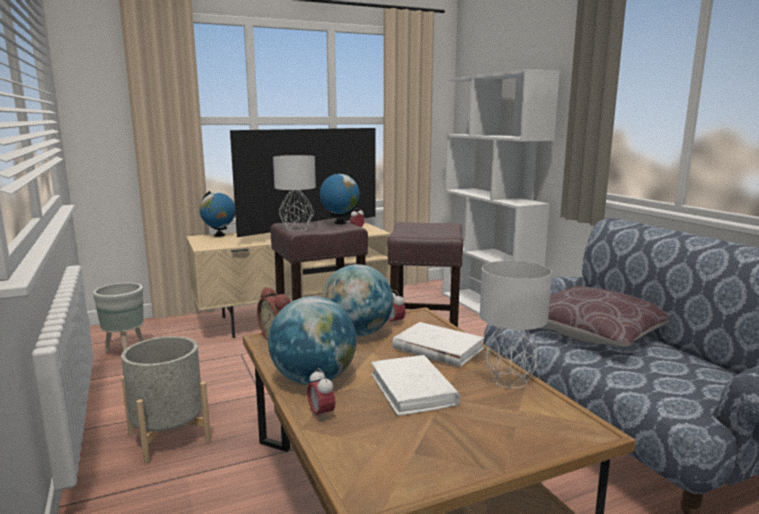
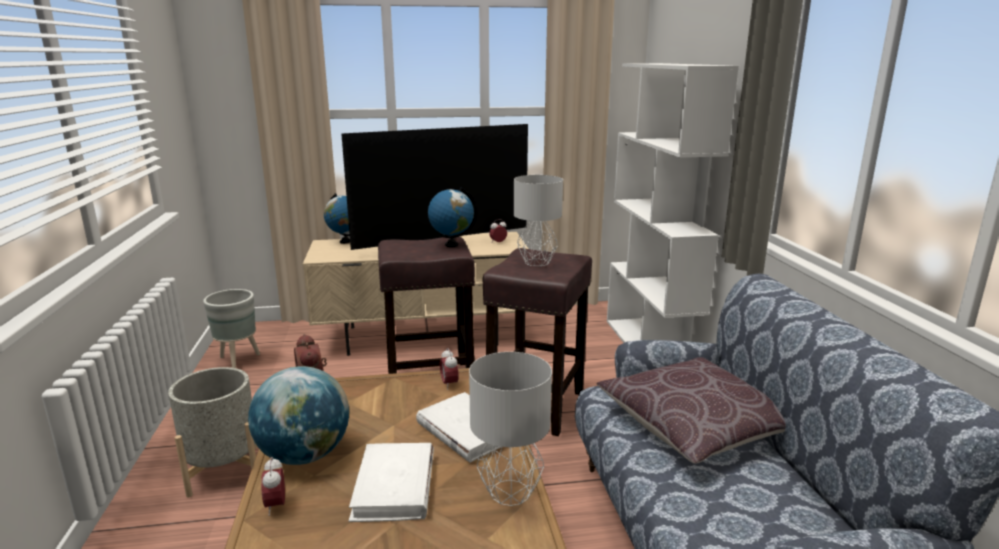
camera: 15 degrees right, 5 degrees up
(296, 228) = (395, 251): grey table lamp -> grey table lamp (536, 262)
(357, 334) = (397, 395): globe -> none

